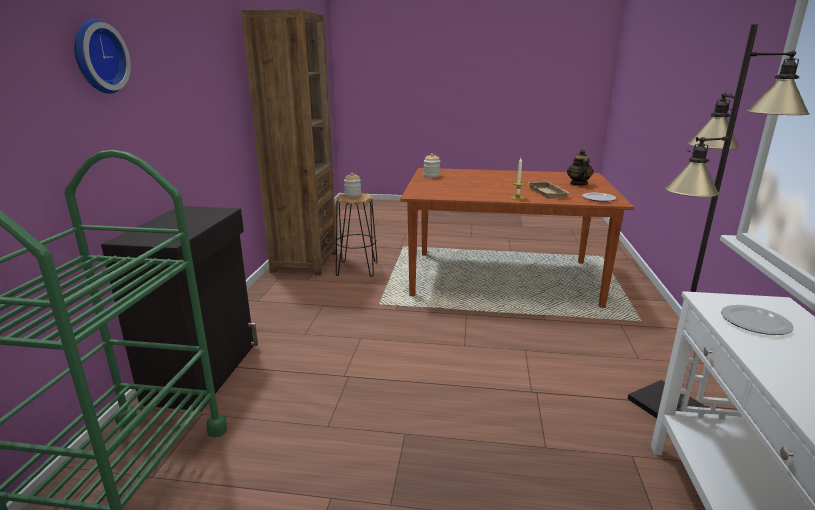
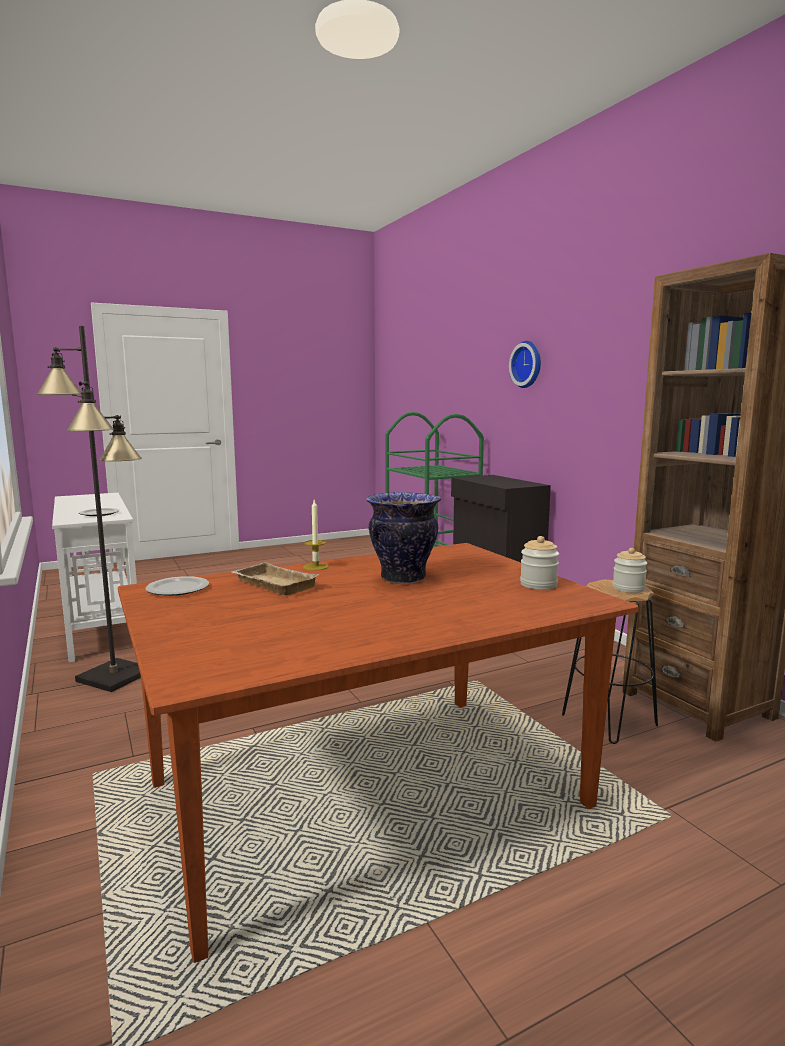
camera: 145 degrees right, 10 degrees down
(482, 186) = (402, 578): none -> vase
(578, 184) = (220, 623): teapot -> none

